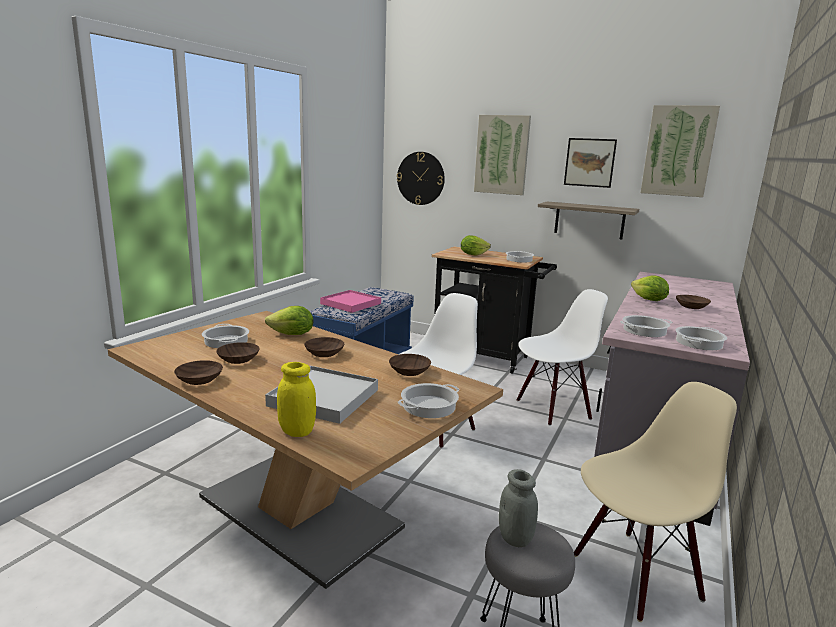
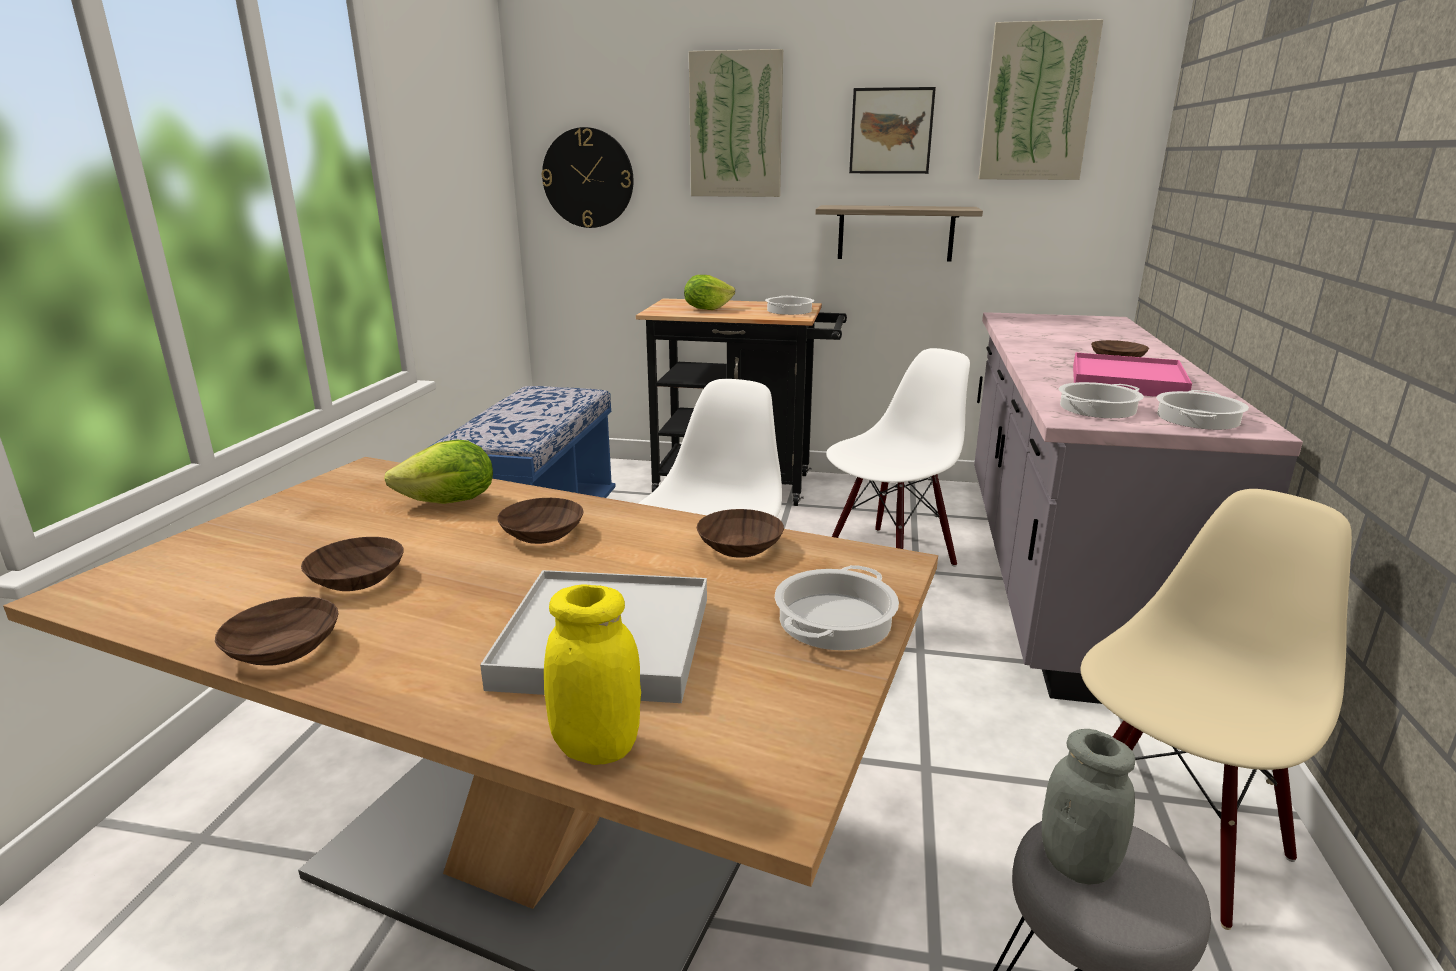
camera: 15 degrees left, 5 degrees up
(226, 341) = (308, 538): cooking pot -> none
(350, 304) = (508, 421): pink tray -> pink tray (1127, 382)
(648, 300) = (1046, 356): lettuce -> none

